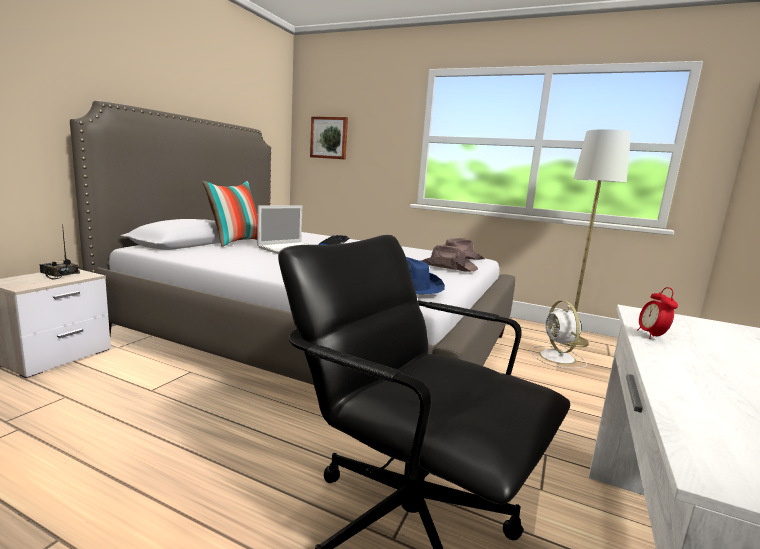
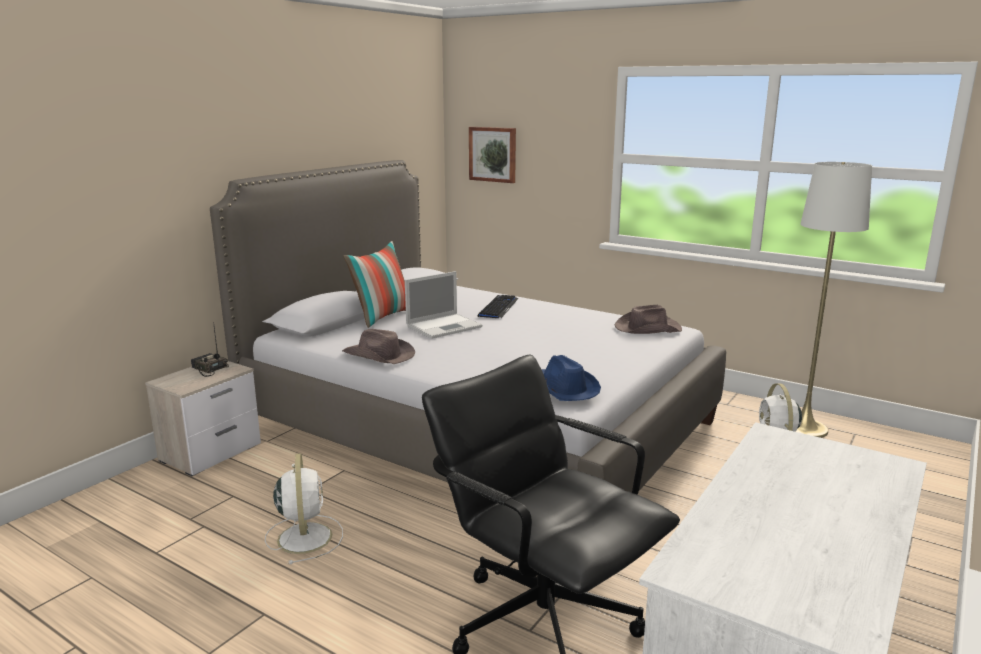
camera: 10 degrees right, 5 degrees up
(136, 437) = (304, 536): none -> white fan
(447, 267) = (624, 350): brown hat -> brown hat (379, 355)
(651, 336) = (747, 464): alarm clock -> none

